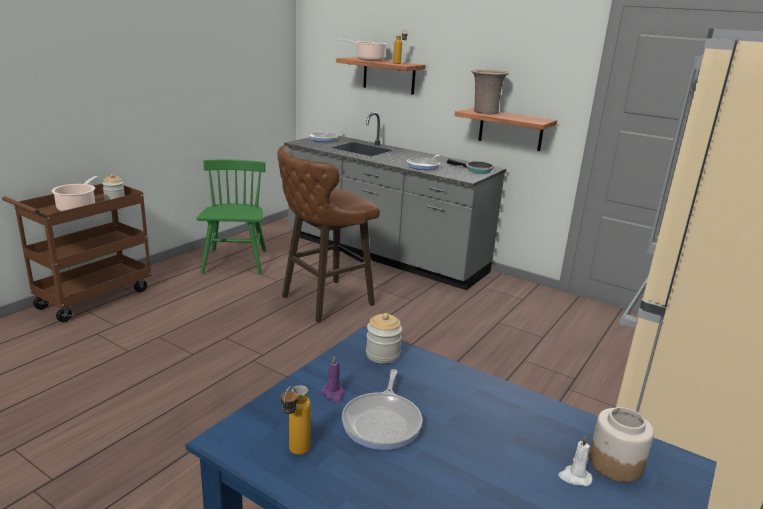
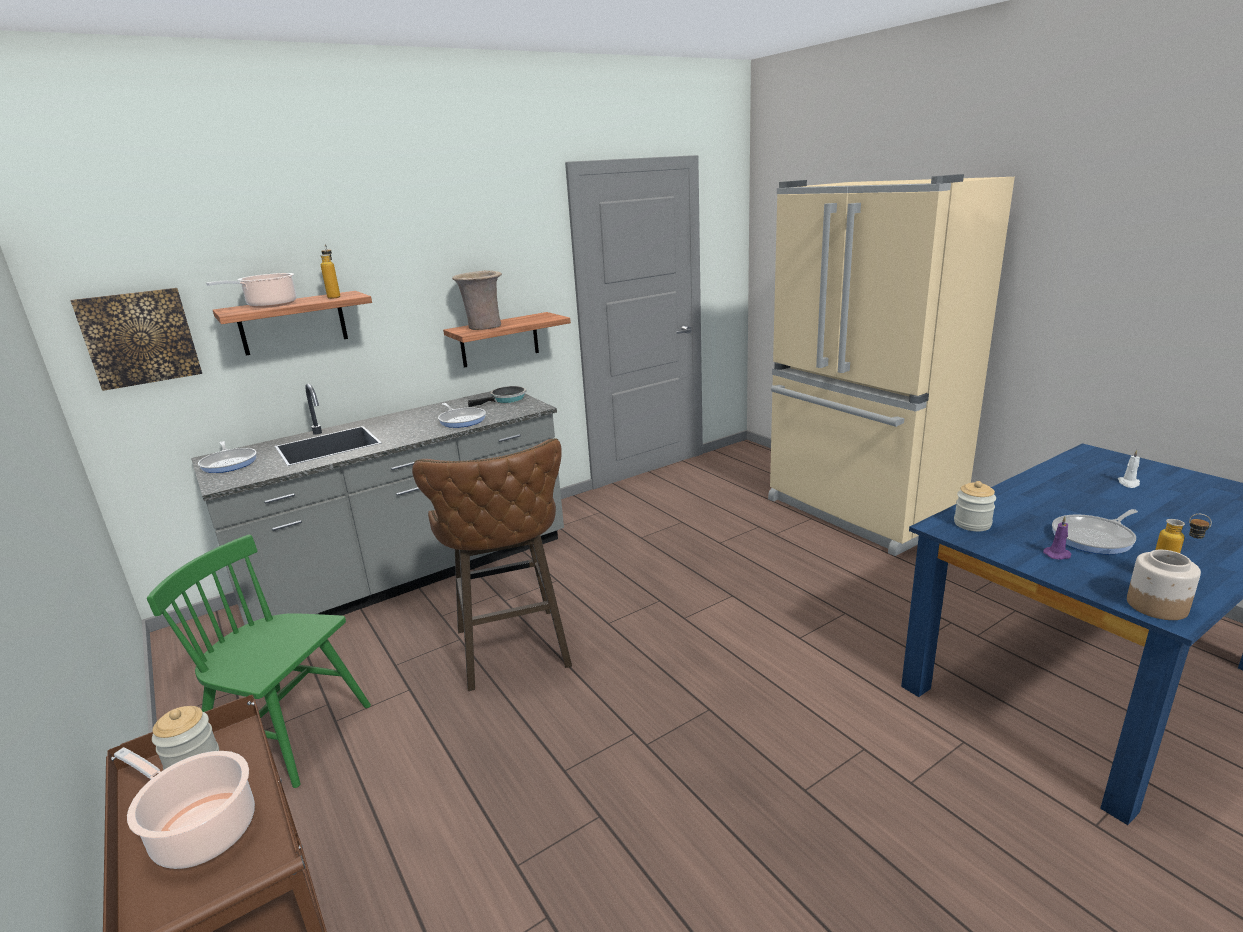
camera: 65 degrees left, 0 degrees up
(326, 63) = (139, 338): none -> picture
(383, 422) = (1095, 538): frying pan -> frying pan turned 120 degrees clockwise
(614, 463) = (1103, 469): jar -> jar (1156, 606)

